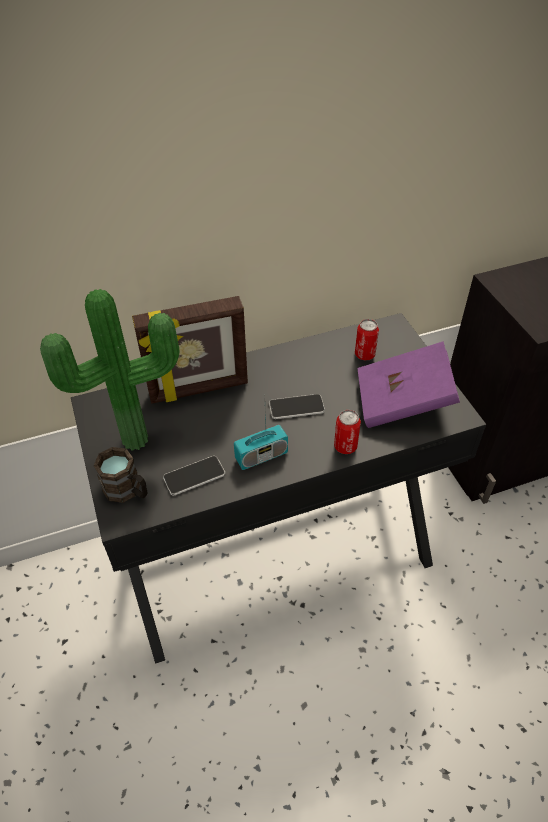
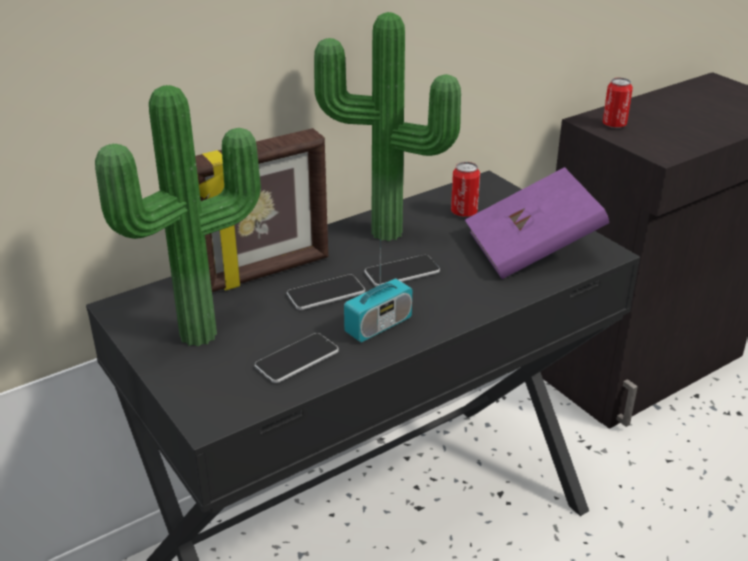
camera: 15 degrees left, 15 degrees down
(128, 491) = (209, 389): brown mug -> none
(234, 418) = (326, 293): none -> phone
(297, 369) = (385, 236): none -> potted plant
(345, 446) = (482, 300): can -> can (614, 125)

